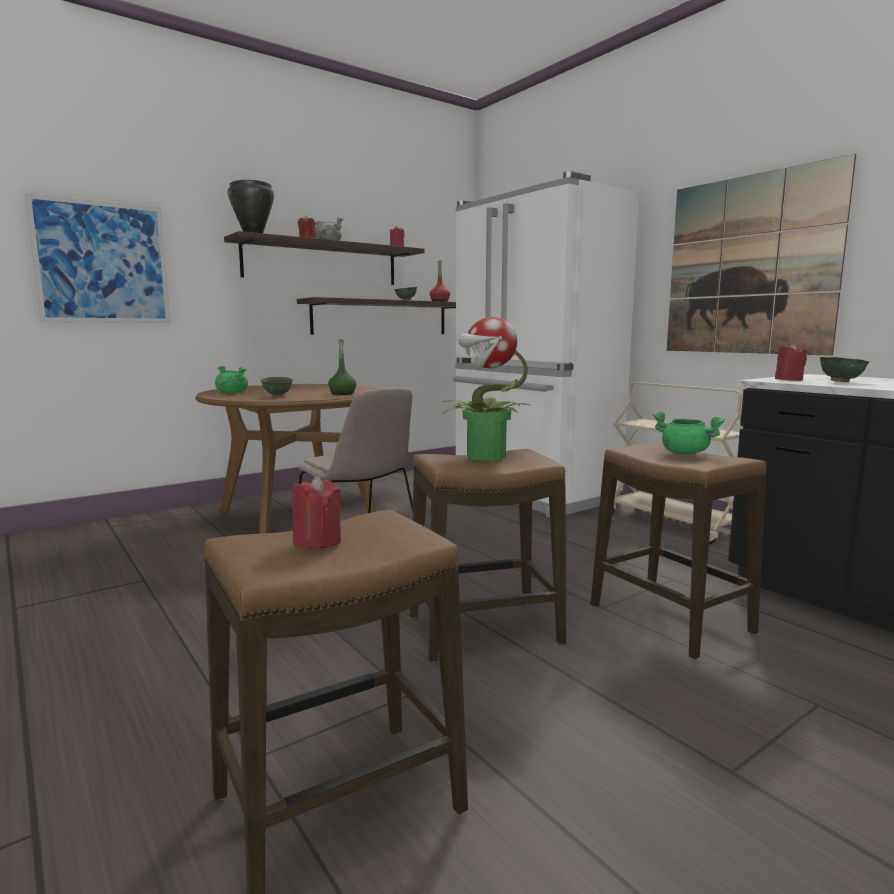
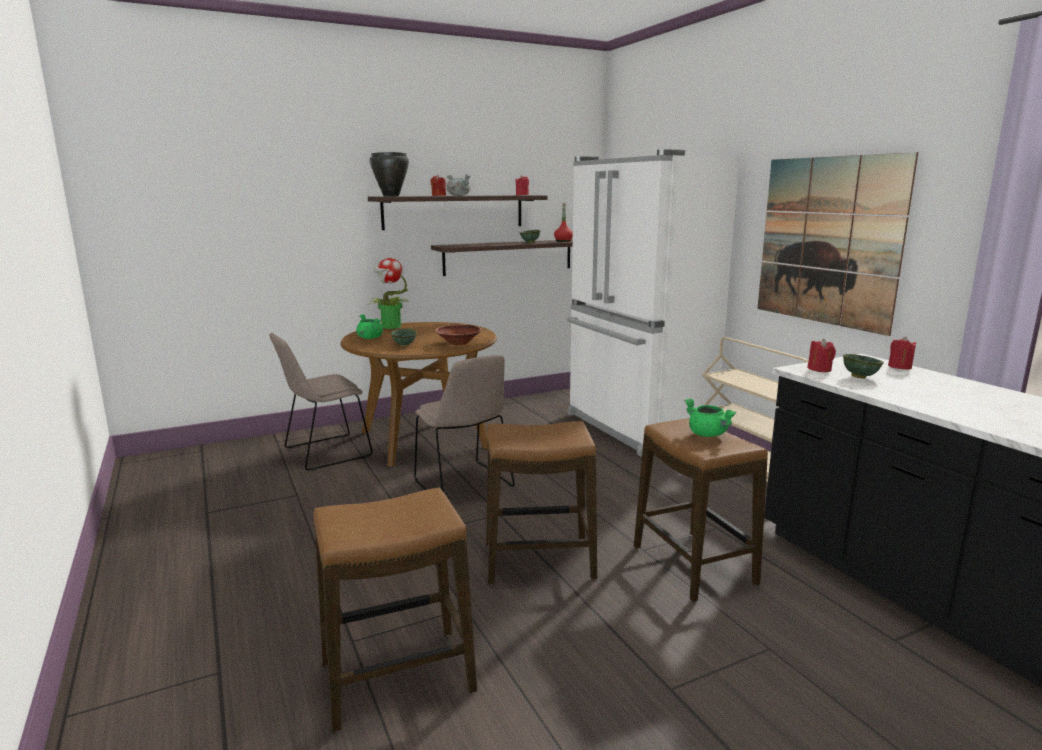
camera: 10 degrees right, 5 degrees up
(102, 262) = (269, 227): picture -> none
(175, 535) = (324, 453): none -> beige chair
(318, 541) = (380, 515): red candle -> red candle (899, 367)
(342, 393) = (458, 343): green bottle -> brown bowl
(484, 456) = (541, 429): potted plant -> potted plant (390, 326)

